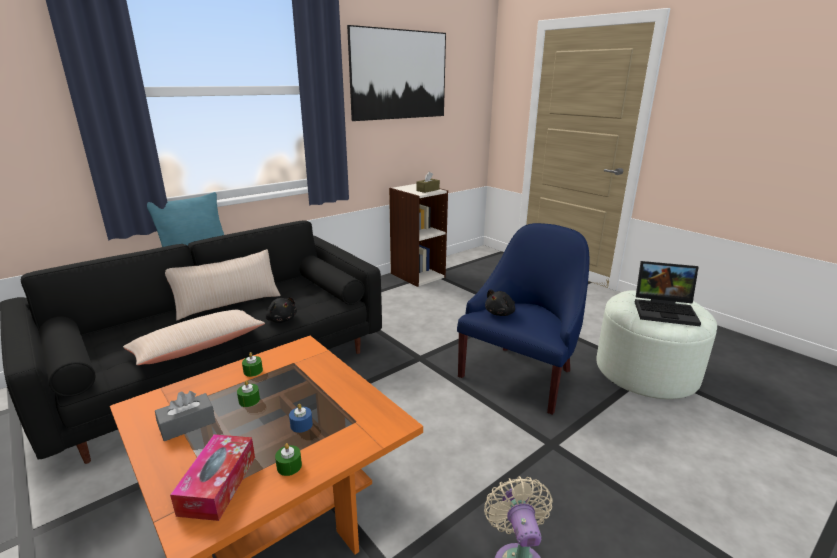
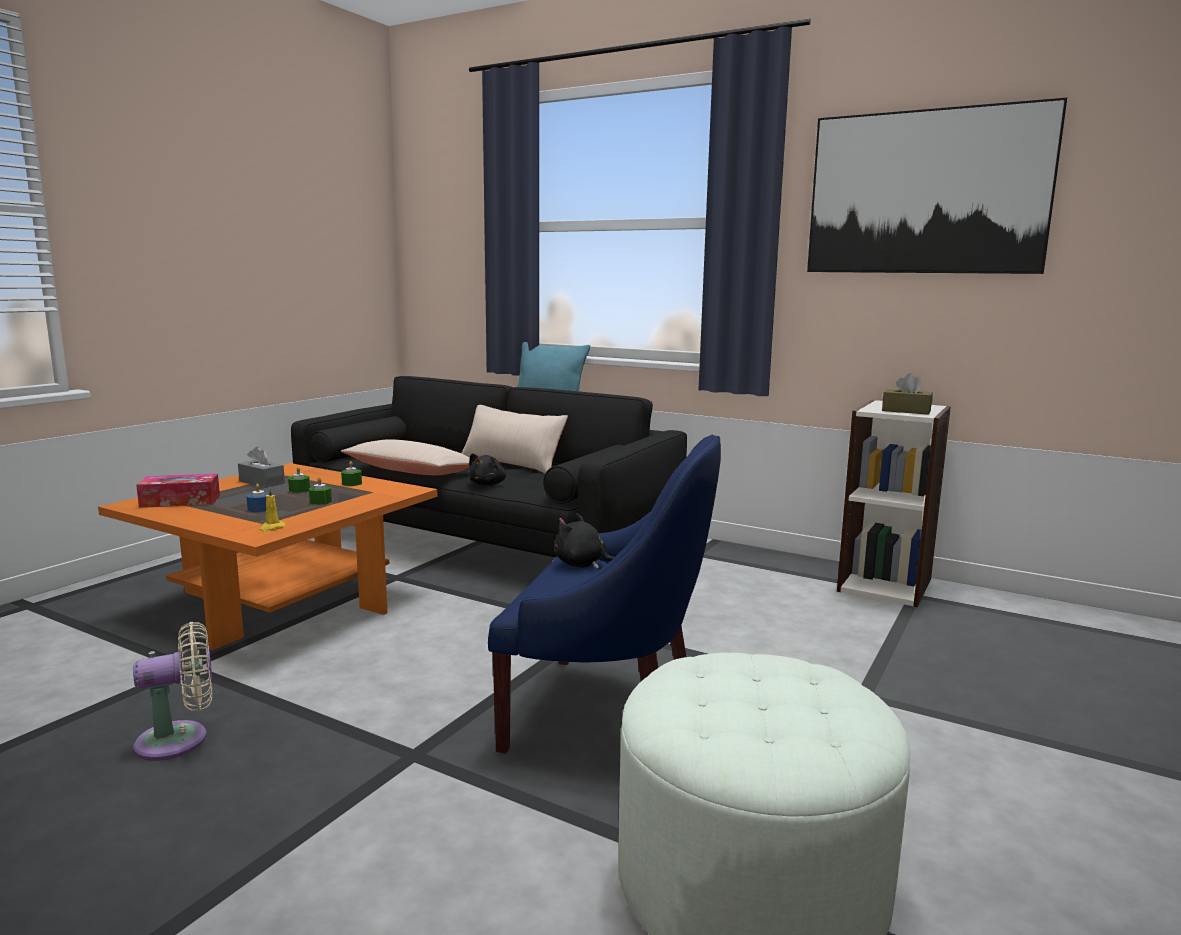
camera: 70 degrees right, 10 degrees down
(289, 466) = (198, 514): green candle -> green candle (320, 501)
(373, 417) = (271, 528): none -> yellow candle
(666, 311) = (736, 703): laptop -> none

